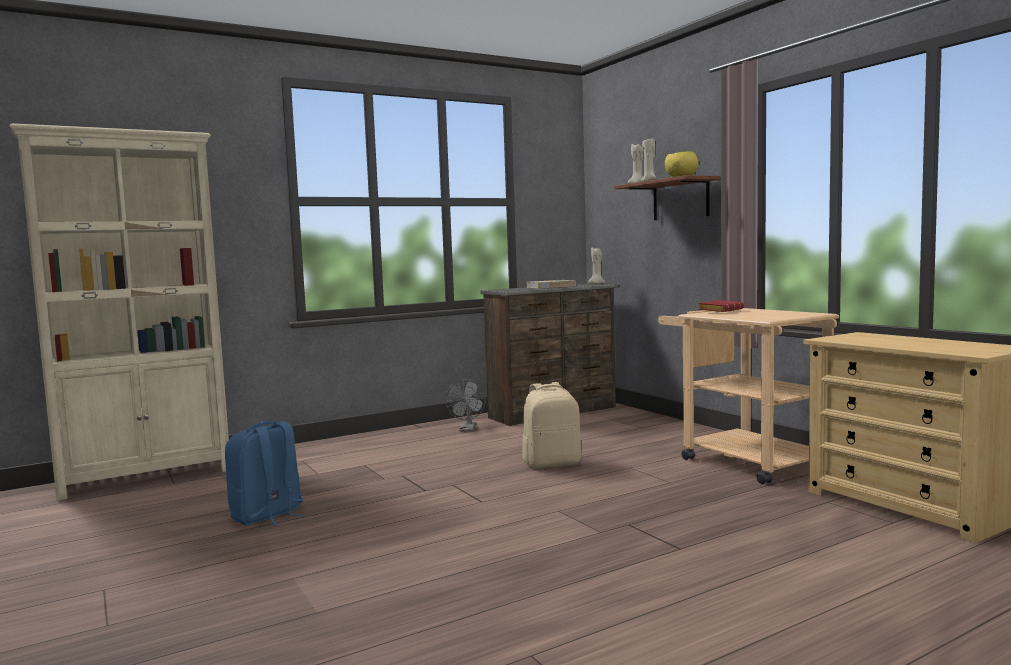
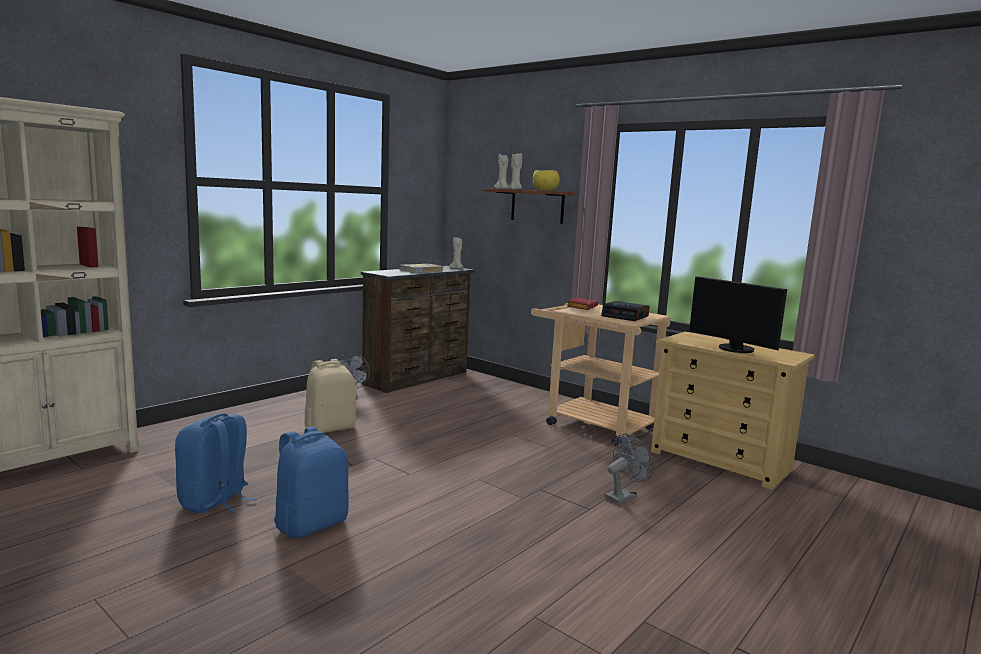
camera: 20 degrees left, 5 degrees up
(344, 542) = (311, 524): none -> blue backpack
(552, 463) = (446, 432): beige backpack -> beige backpack (330, 428)
(737, 538) = (624, 496): none -> grey fan
(770, 316) = (625, 316): none -> alarm clock
(908, 345) = (734, 349): none -> monitor

